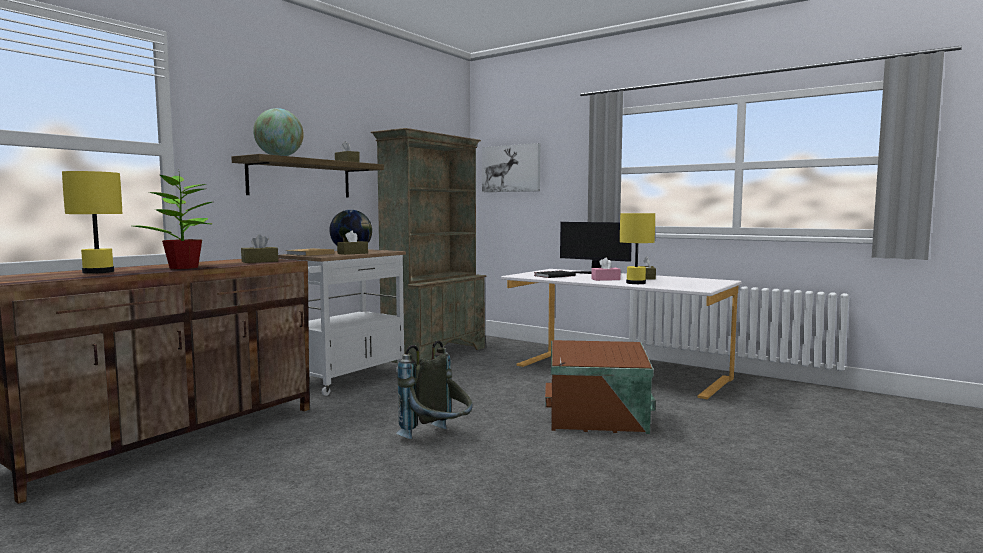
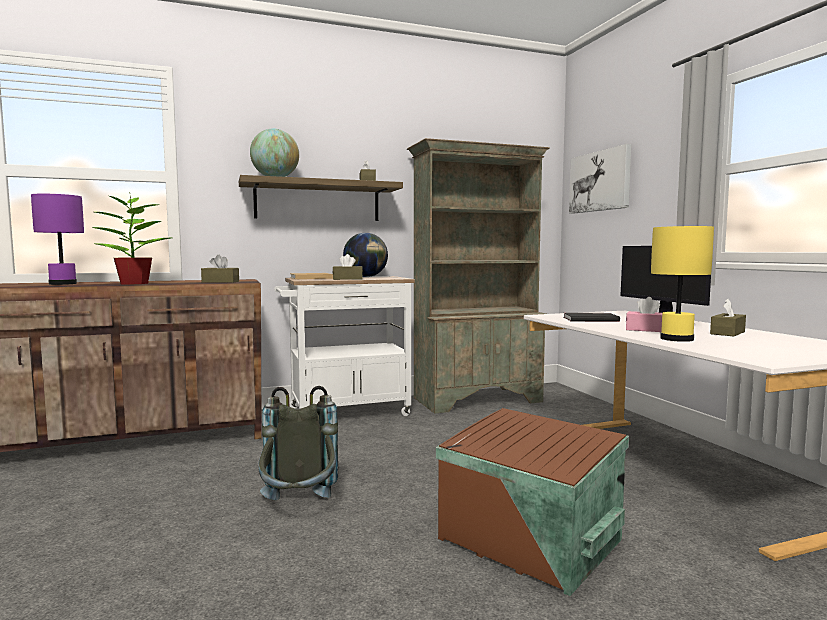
camera: 35 degrees right, 0 degrees up
(97, 272) = (62, 284): yellow table lamp -> purple table lamp

